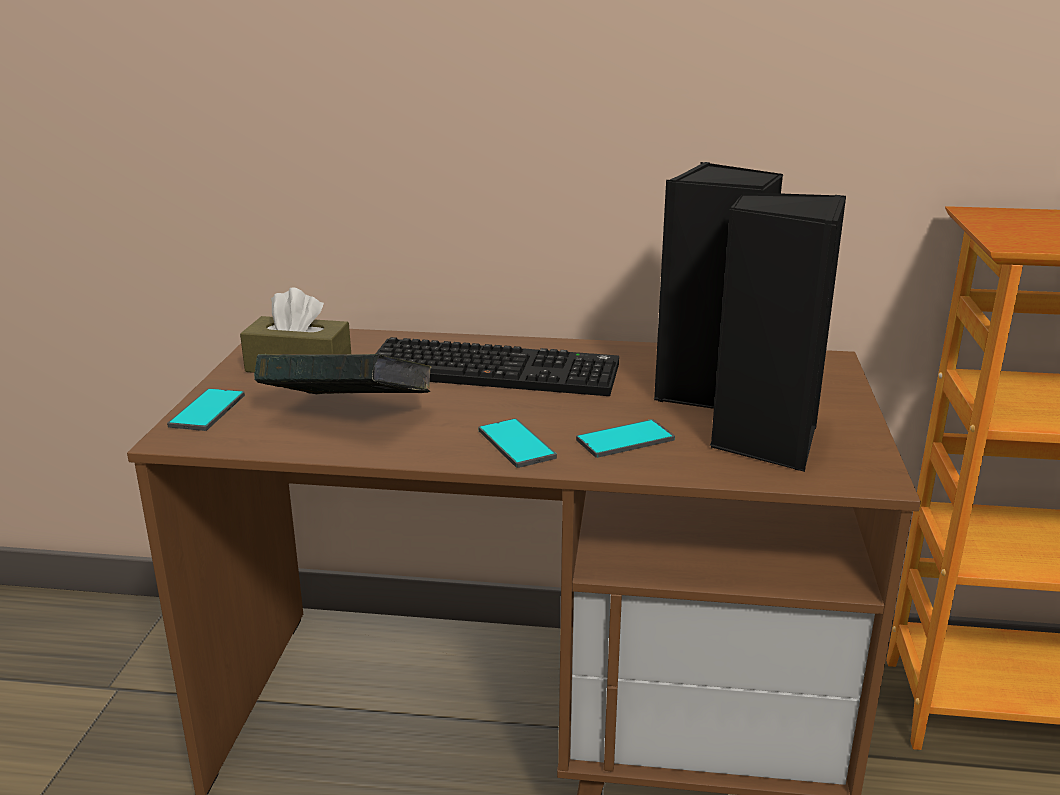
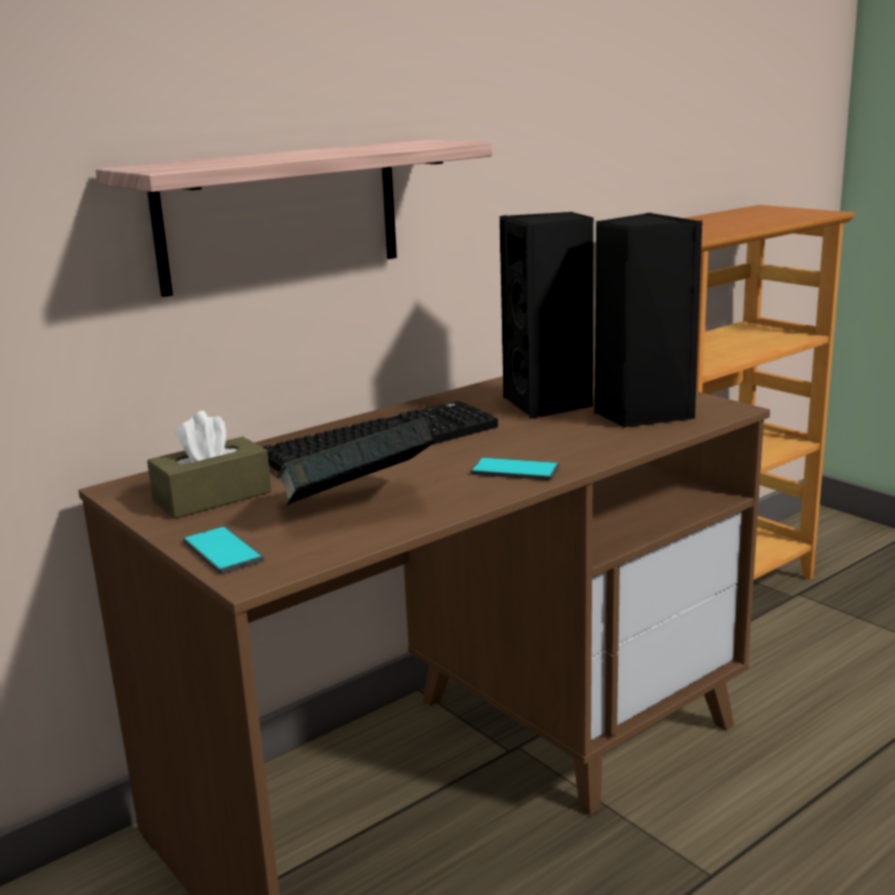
camera: 45 degrees left, 5 degrees down
(482, 120) = (280, 215): none -> shelf
(625, 440) = (570, 442): phone -> none

